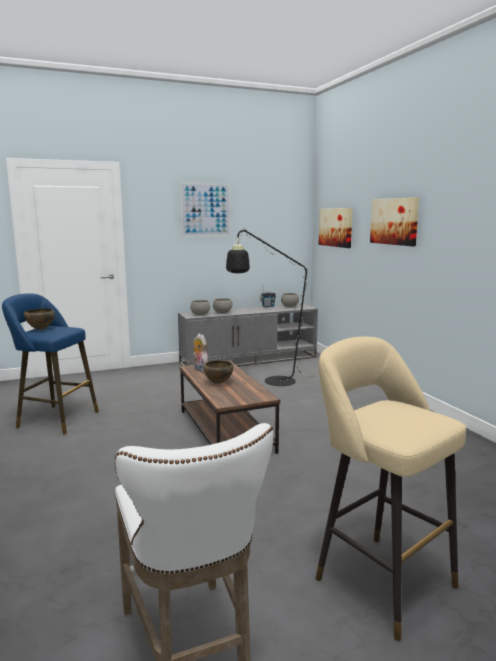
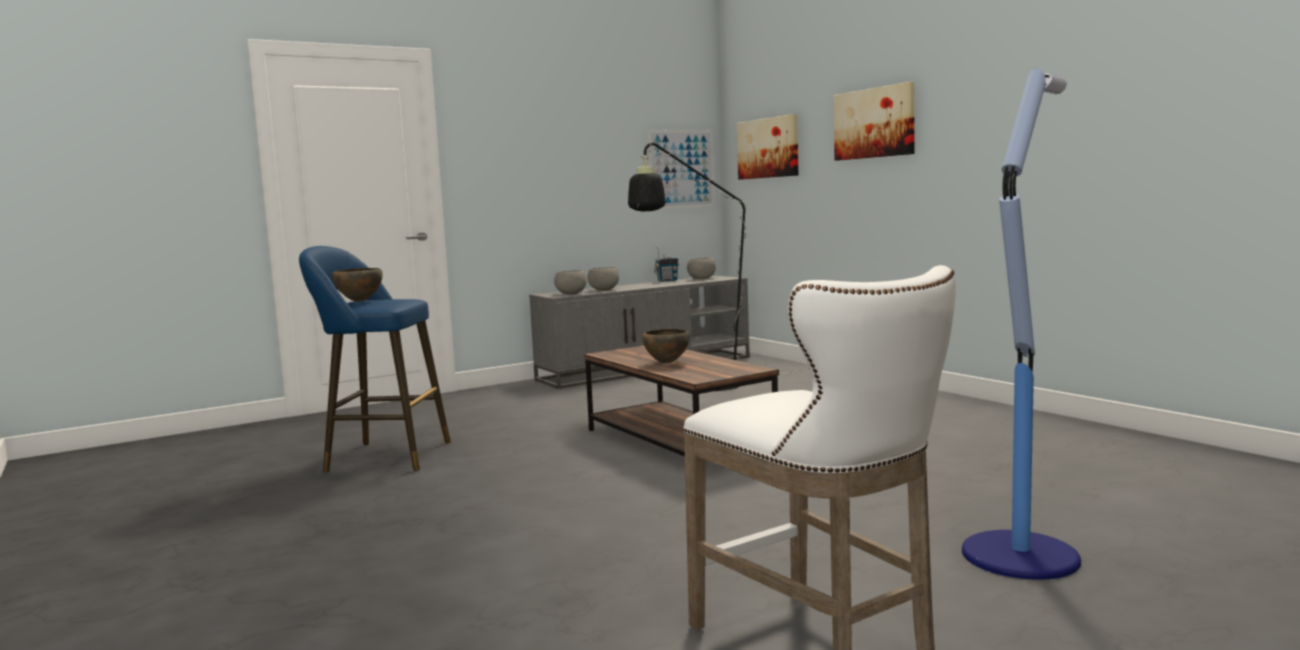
camera: 10 degrees left, 5 degrees down
(200, 369) = (621, 354): plush toy -> none
(205, 209) = (565, 127): picture -> picture (681, 169)
(378, 578) = (1021, 553): beige stool -> floor lamp

